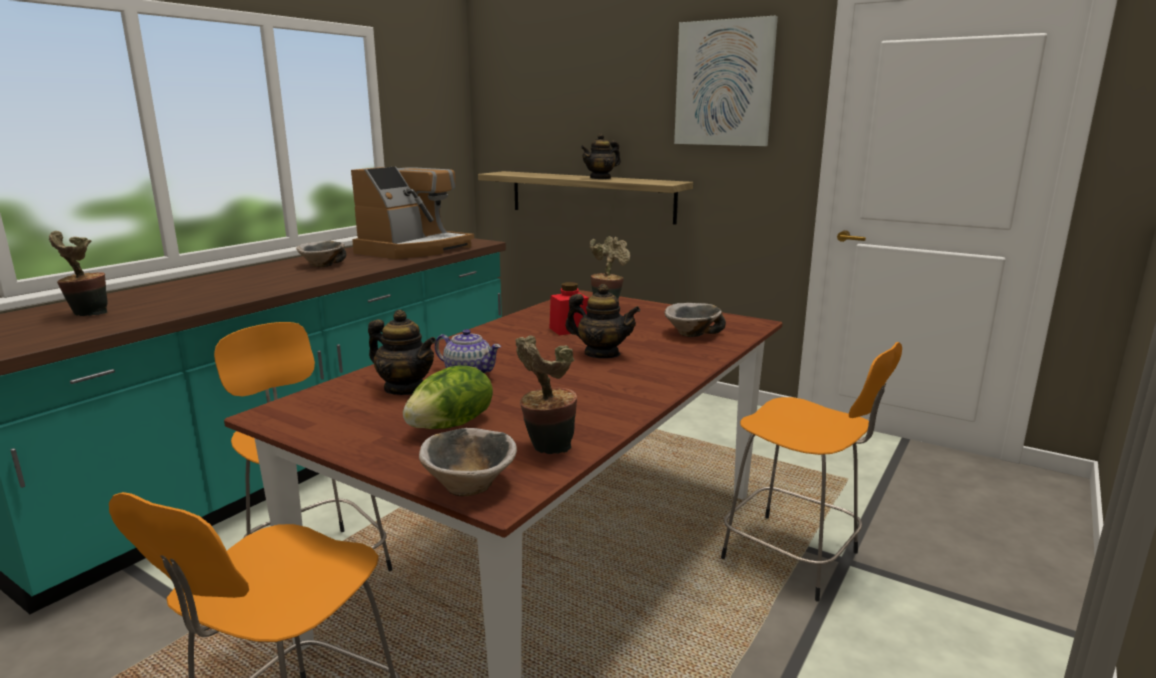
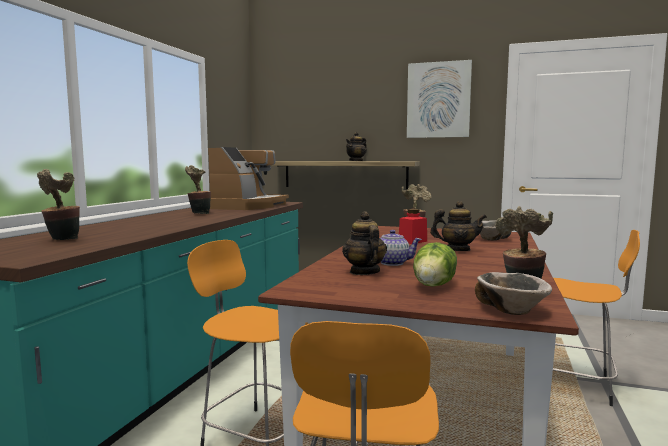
camera: 15 degrees left, 10 degrees down
(323, 265) = (199, 214): bowl -> potted plant
(405, 389) = (364, 272): teapot -> teapot turned 120 degrees counterclockwise

